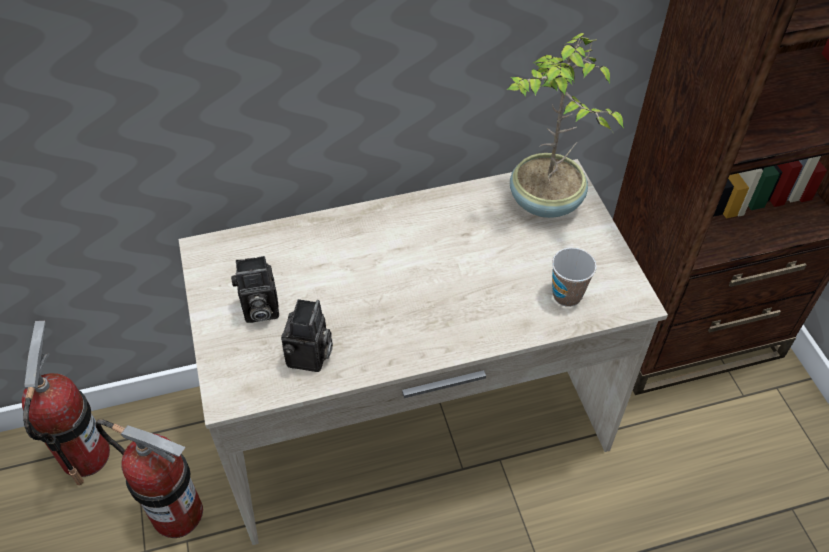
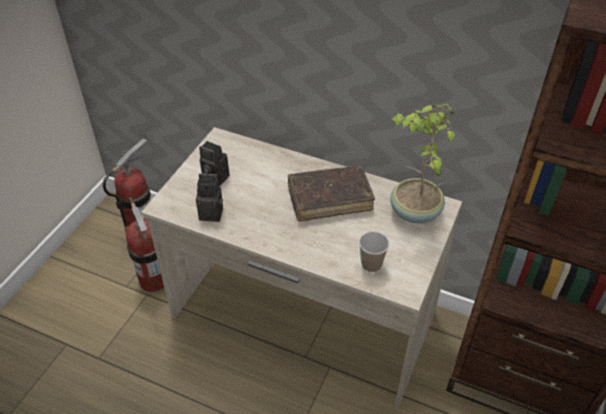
camera: 40 degrees right, 5 degrees down
(310, 358) = (213, 212): camera -> camera turned 135 degrees counterclockwise
(435, 245) = (329, 198): none -> brown book

